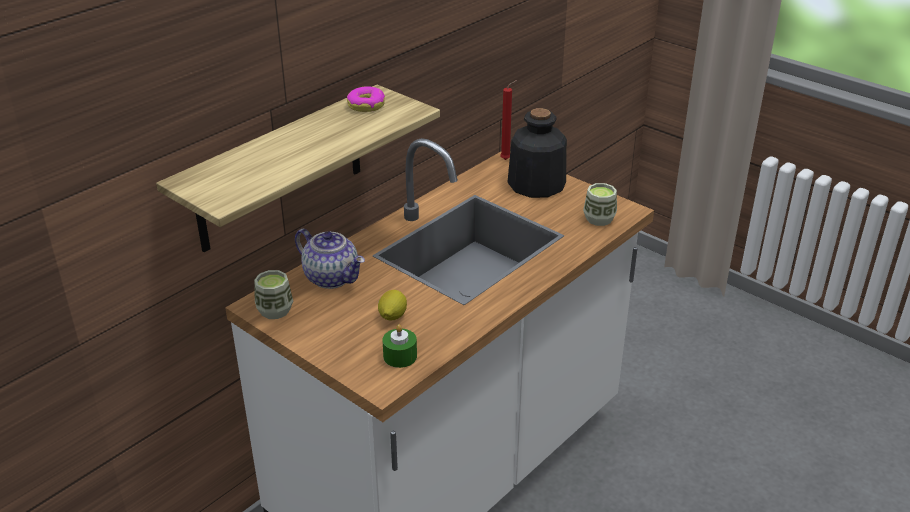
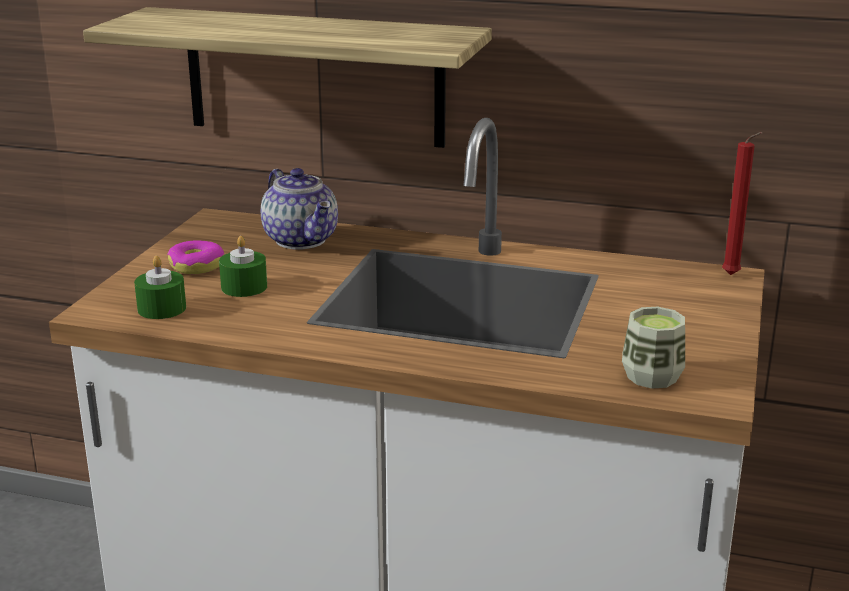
camera: 65 degrees right, 10 degrees down
(275, 310) = (213, 229): cup -> none
(333, 277) = (303, 240): teapot -> teapot turned 45 degrees counterclockwise
(366, 105) = (420, 31): donut -> donut (197, 266)
(392, 317) = (244, 287): lemon -> green candle
(535, 184) = (690, 309): bottle -> none

